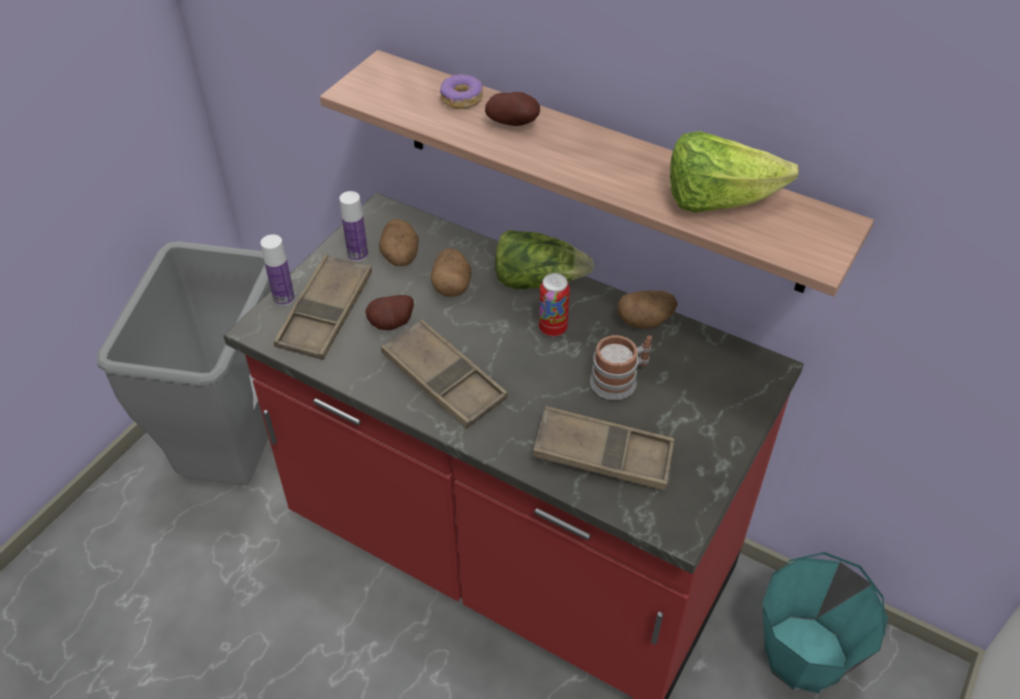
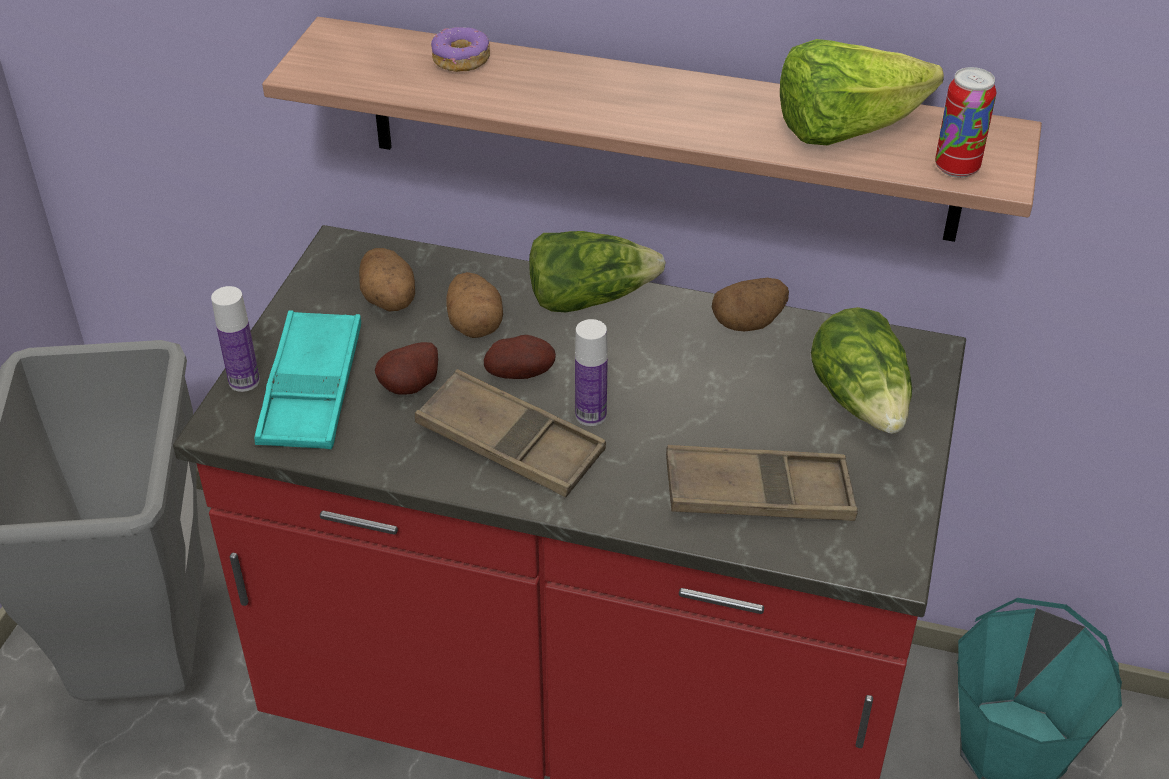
camera: 15 degrees left, 5 degrees down
(325, 313) = (311, 389): brown tray -> turquoise tray
(358, 254) = (328, 307): bottle -> bottle (591, 415)
(514, 123) = (544, 79): potato -> potato (521, 374)
(553, 328) = (632, 353): can -> can (956, 168)
(620, 380) = (744, 399): mug -> none
(705, 398) = (862, 401): none -> lettuce

